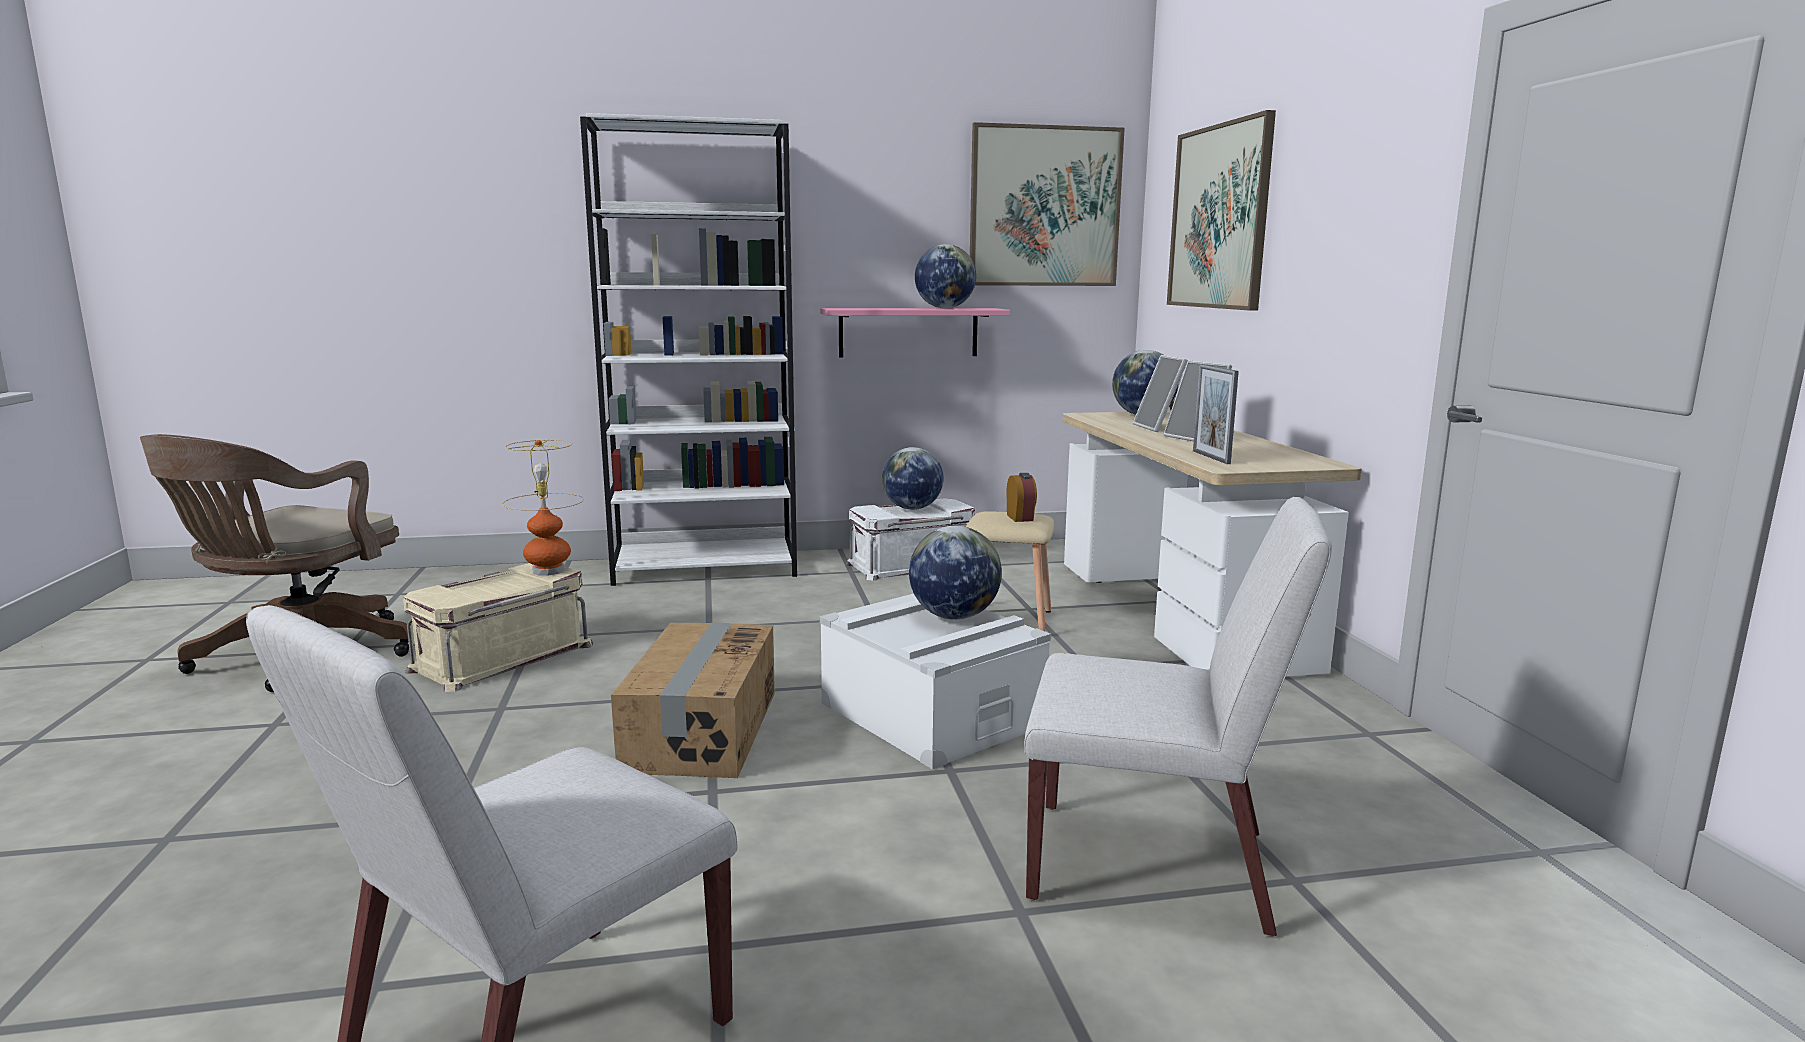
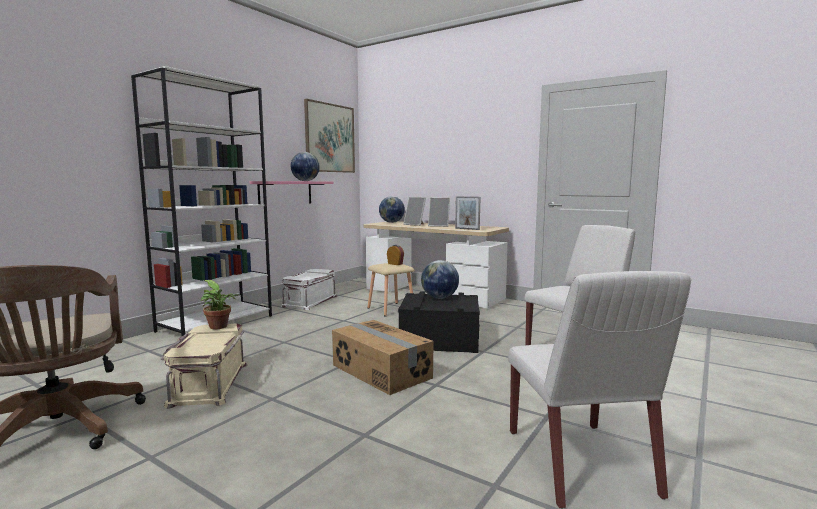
camera: 45 degrees left, 5 degrees down
(548, 571) = (219, 327): table lamp -> potted plant
(912, 508) = (308, 274): globe -> none
(930, 714) = (439, 340): white storage box -> black storage box
(1219, 217) = (414, 145): picture -> none

